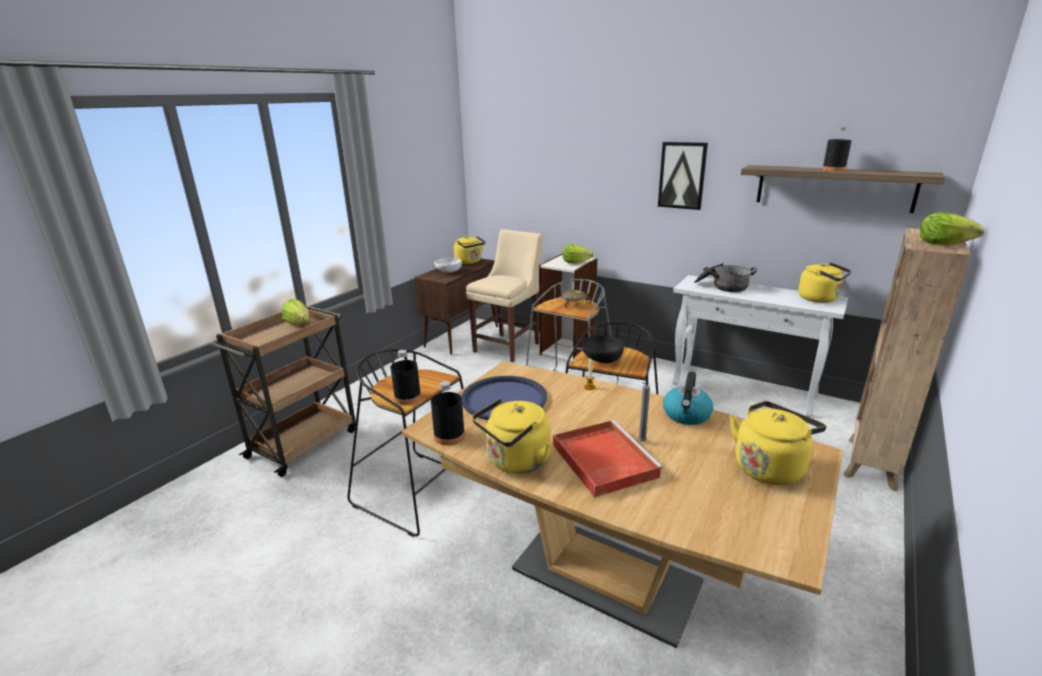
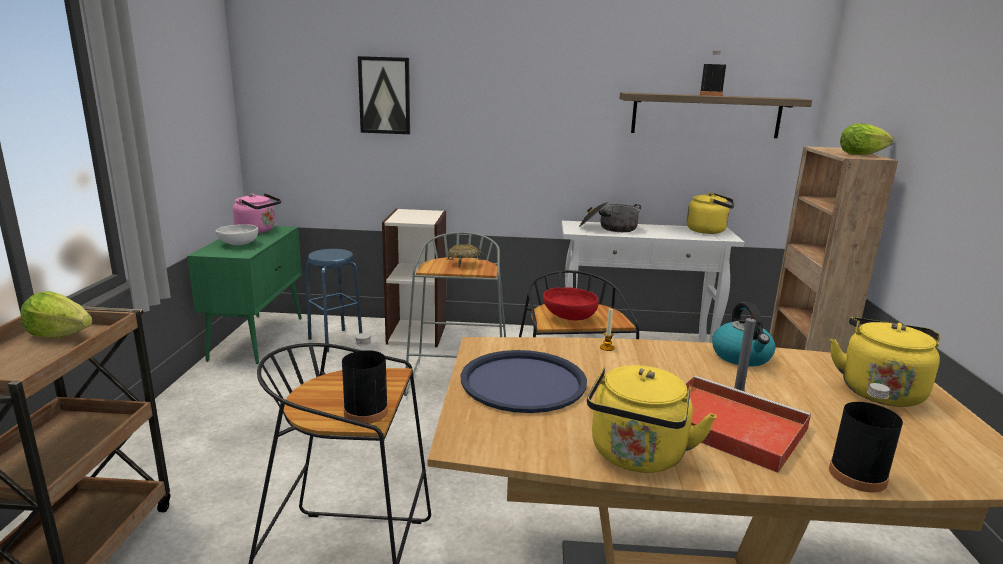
camera: 30 degrees left, 5 degrees down
(449, 436) = (508, 447): black bottle -> black bottle (857, 475)
(462, 336) = (258, 338): brown cabinet -> green cabinet
(469, 262) = (258, 230): yellow kettle -> pink kettle
(509, 346) = (335, 340): beige chair -> blue stool
(575, 262) = (426, 216): lettuce -> none
(601, 359) = (568, 317): black bowl -> red bowl
(682, 175) = (547, 105): picture -> picture (385, 95)

